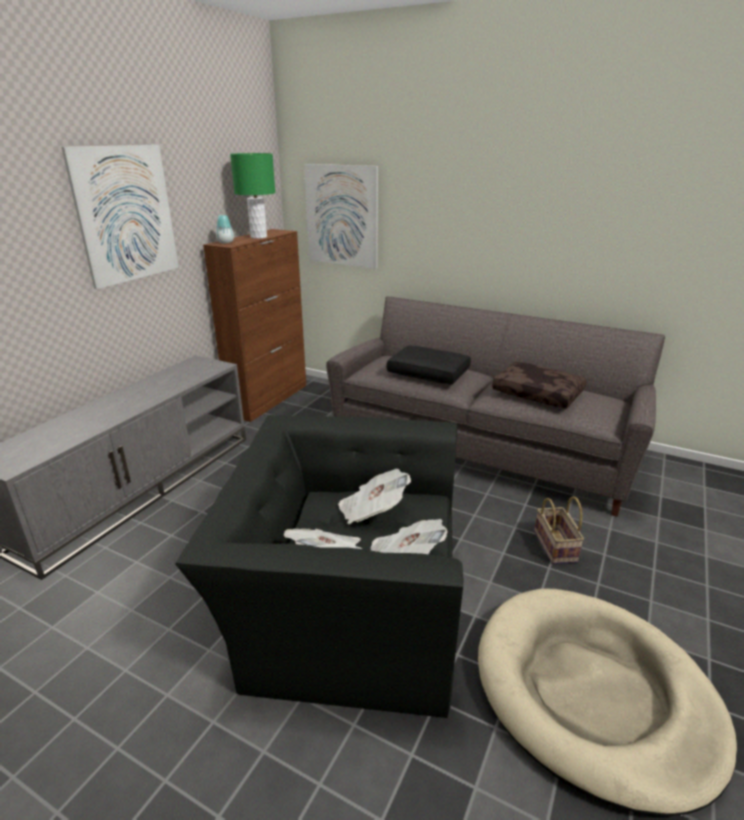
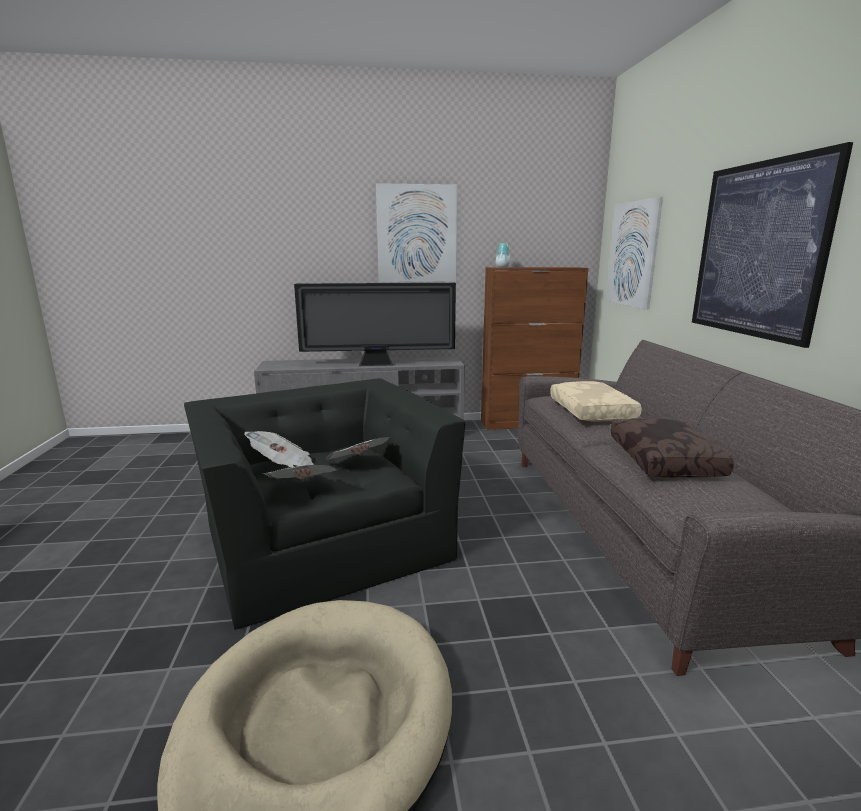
camera: 55 degrees right, 10 degrees down
(150, 398) = (378, 364): none -> television
(258, 237) = (539, 267): green table lamp -> none
(427, 373) = (590, 411): black pillow -> beige pillow
(501, 223) = (758, 250): none -> picture
(556, 547) = (535, 635): basket -> none

